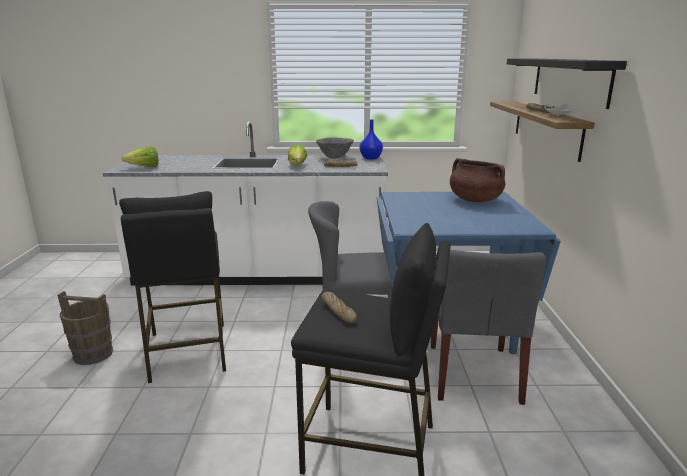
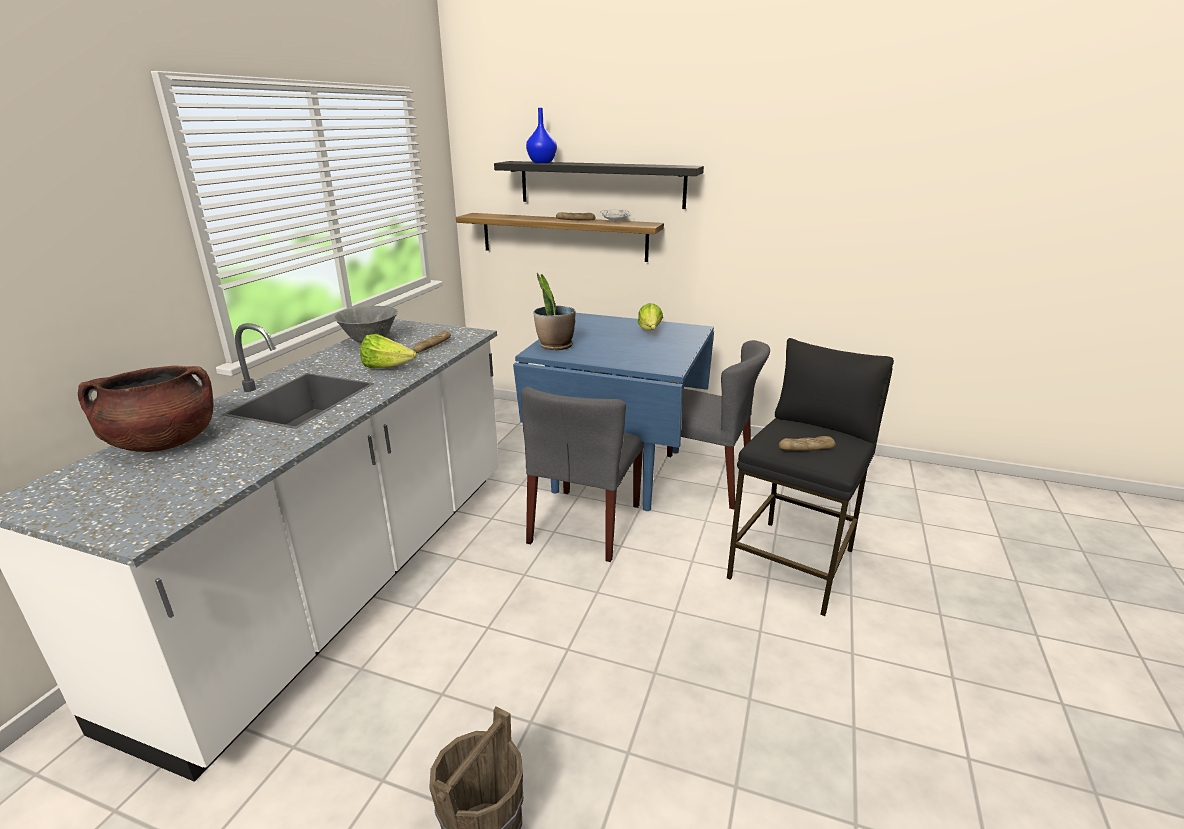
camera: 70 degrees left, 5 degrees up
(145, 167) = (170, 498): lettuce -> lettuce (650, 331)
(187, 351) = (550, 691): black stool -> none
(370, 158) = (405, 325): blue vase -> blue vase (542, 162)
(414, 196) = (555, 346): none -> potted plant
(474, 200) = (595, 327): brown cooking pot -> brown cooking pot (164, 443)

